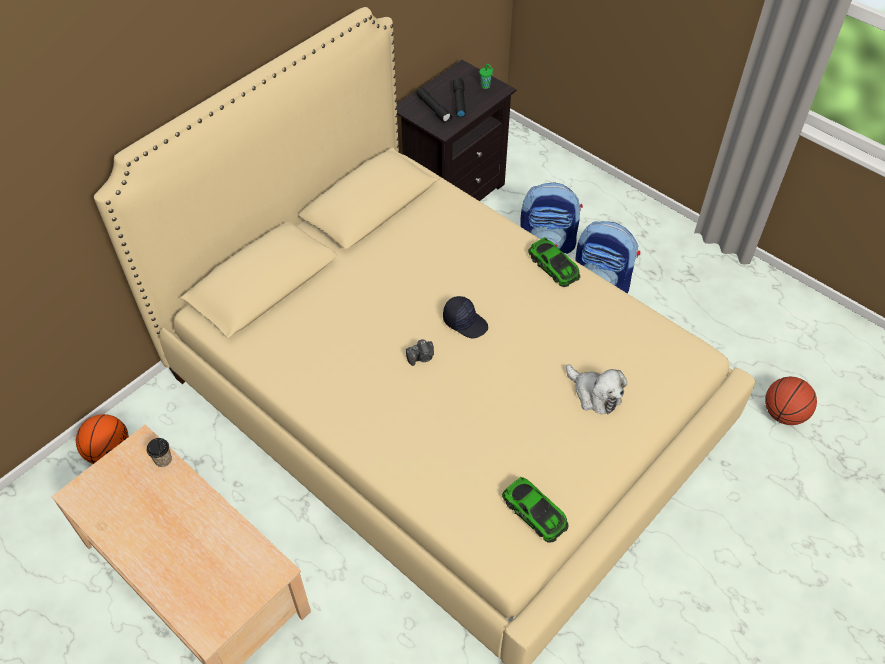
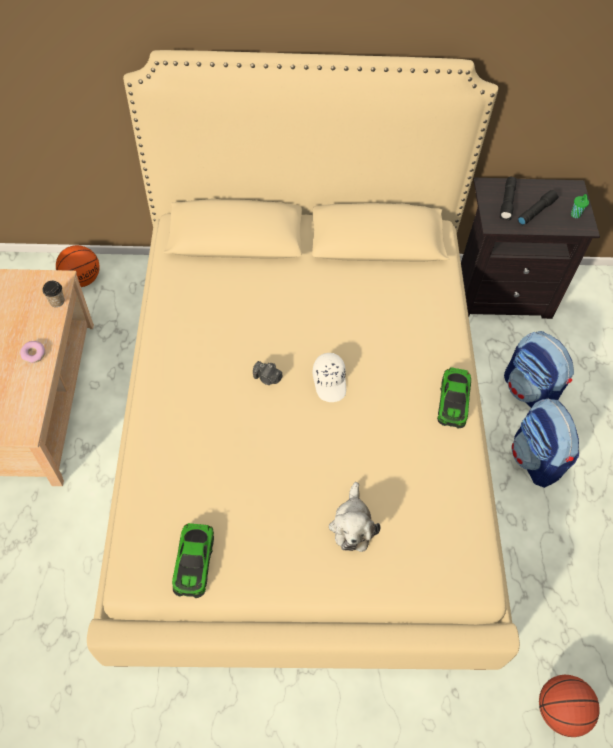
camera: 45 degrees right, 5 degrees up
(201, 514) = (34, 354): none -> donut
(465, 322) = (330, 381): black cap -> white cap

